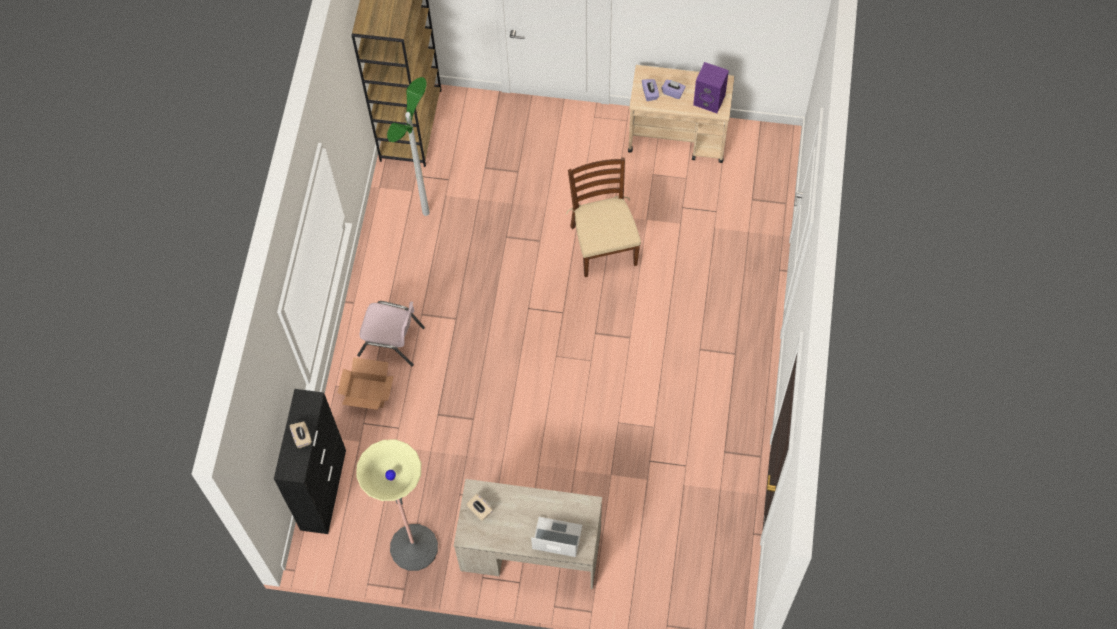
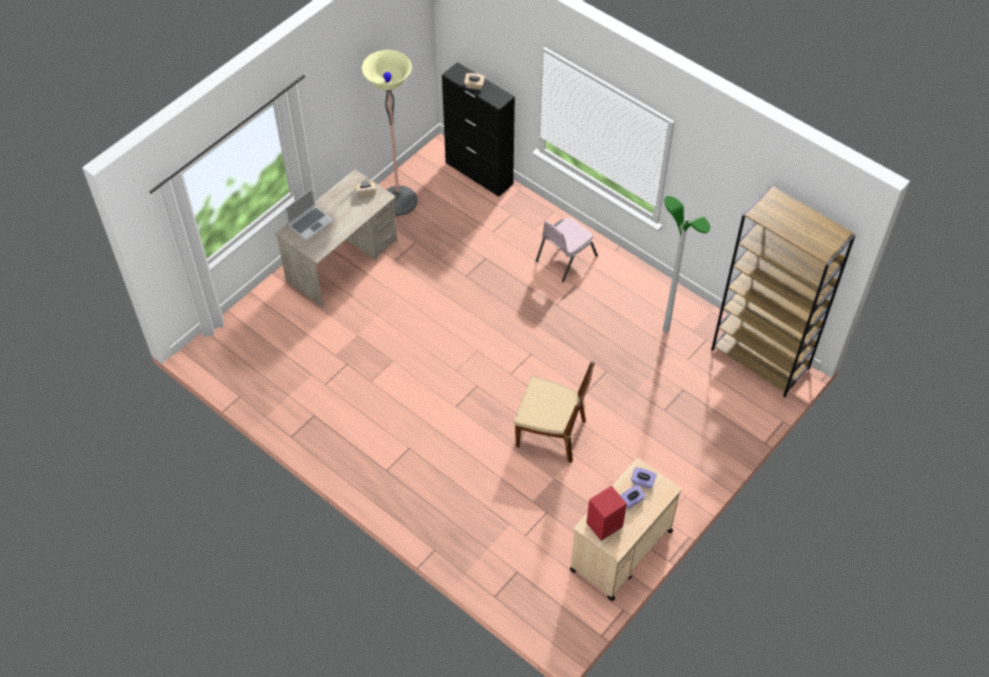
camera: 120 degrees right, 10 degrees down
(368, 393) = (533, 227): cardboard box -> none
(710, 100) = (604, 525): purple speaker -> red speaker

